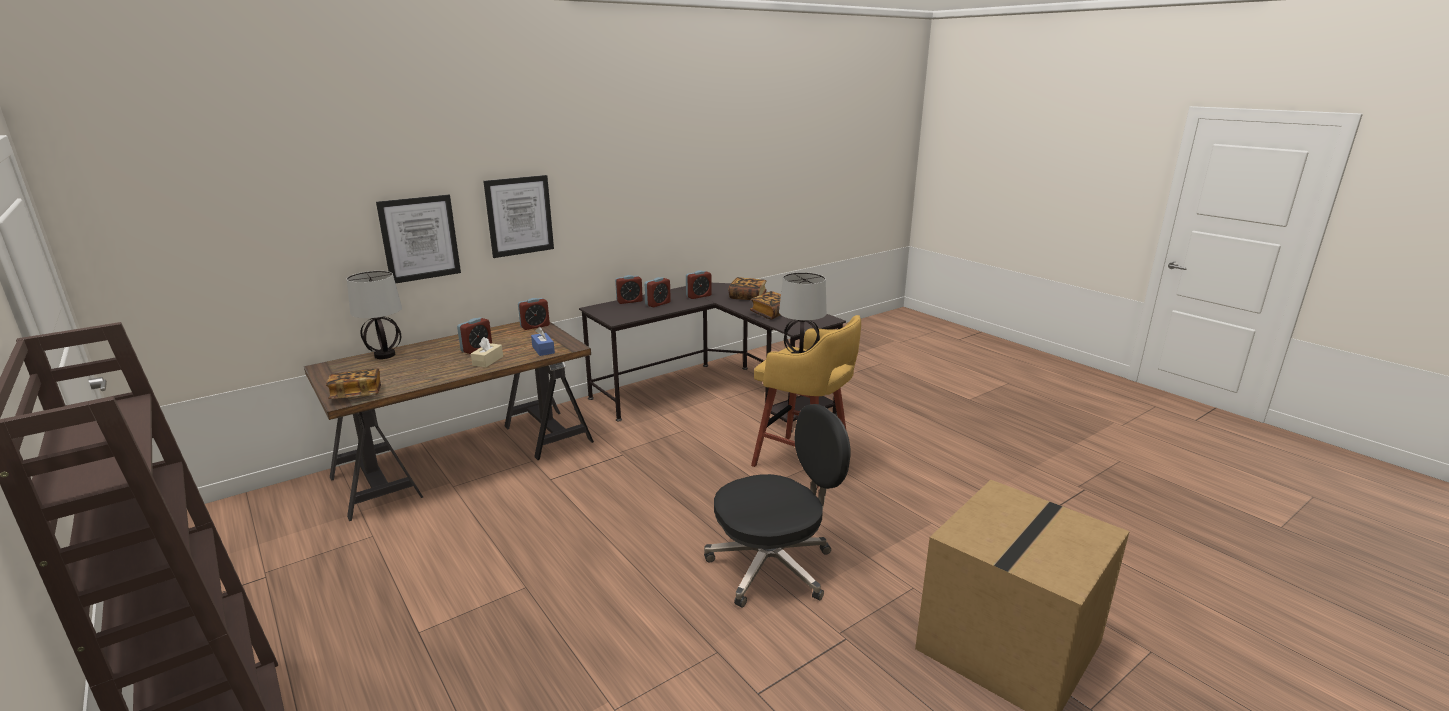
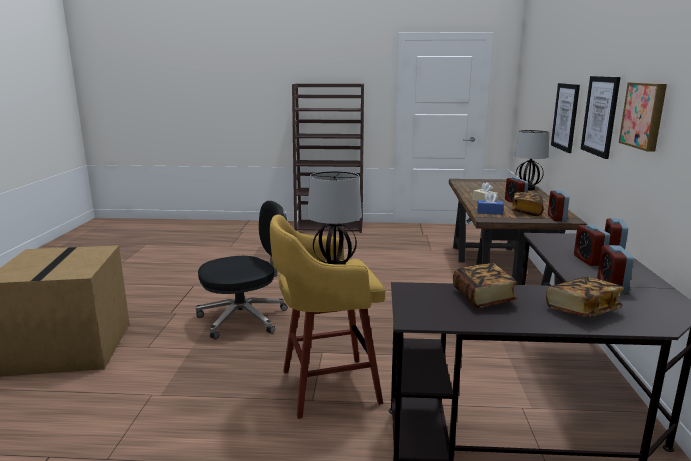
camera: 130 degrees right, 5 degrees down
(356, 395) = (464, 182): book -> book (526, 212)
(598, 198) = (644, 115): none -> picture
(773, 566) = (245, 318): black office chair -> black office chair turned 135 degrees counterclockwise

